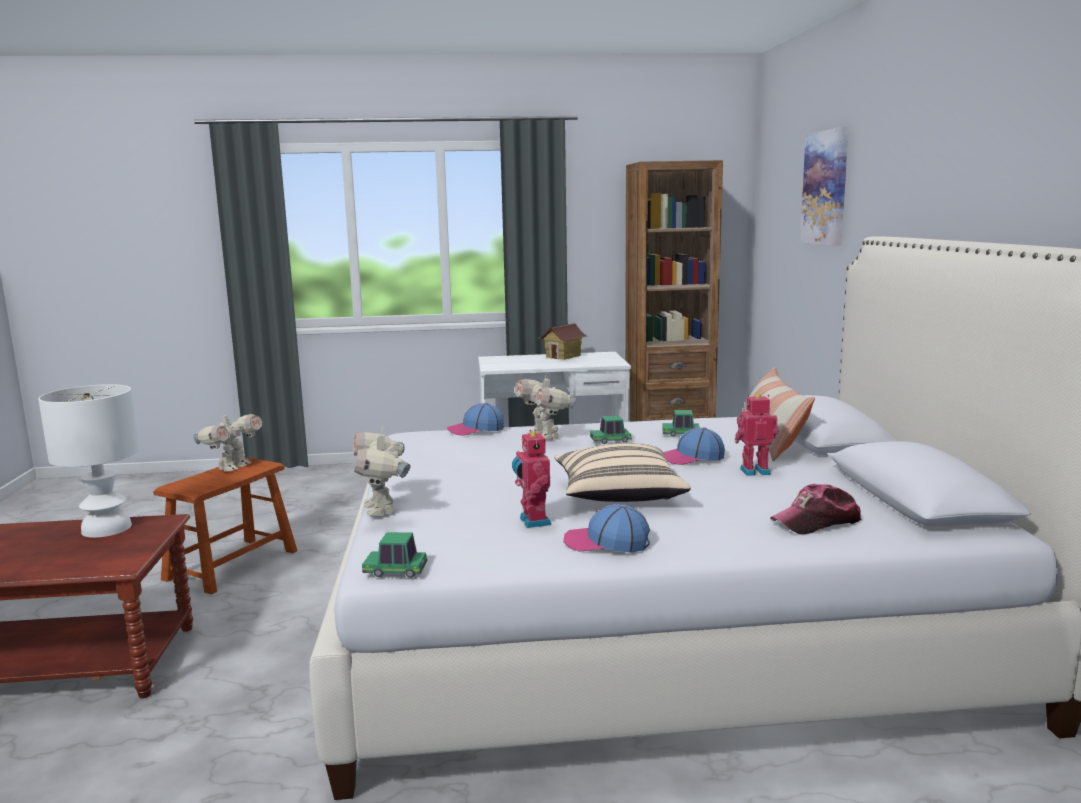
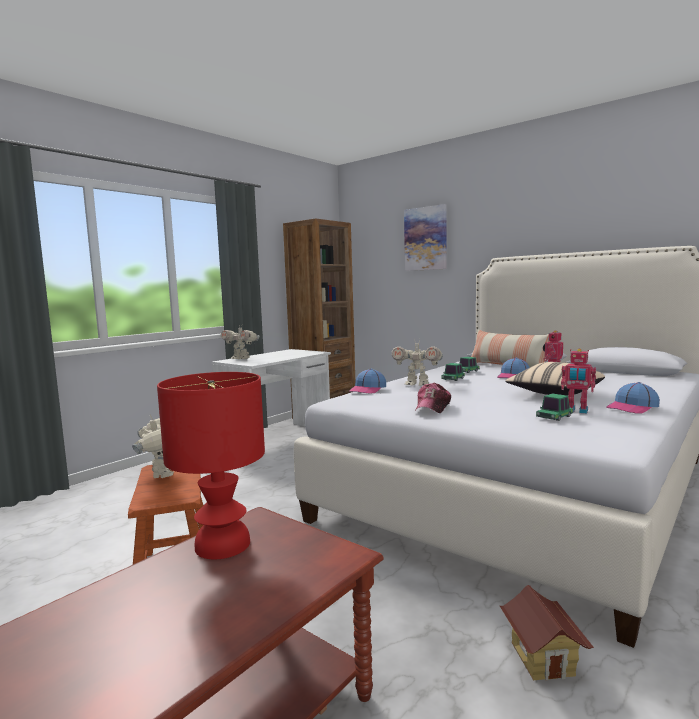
camera: 45 degrees left, 5 degrees down
(105, 529) = (221, 545): white table lamp -> red table lamp
(382, 509) = (499, 429): toy robot -> toy robot (241, 359)
(395, 570) = (632, 446): toy car -> toy car (554, 417)
(563, 356) = (272, 354): toy house -> toy house (542, 659)
(816, 522) = (644, 383): cap -> cap (433, 407)

